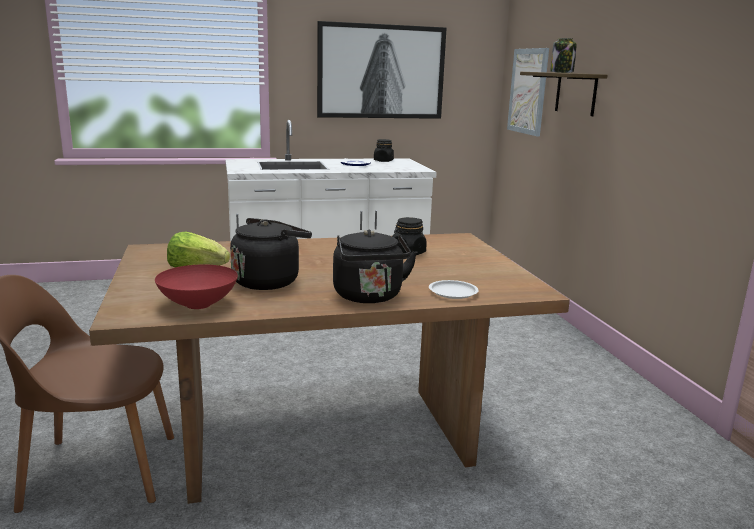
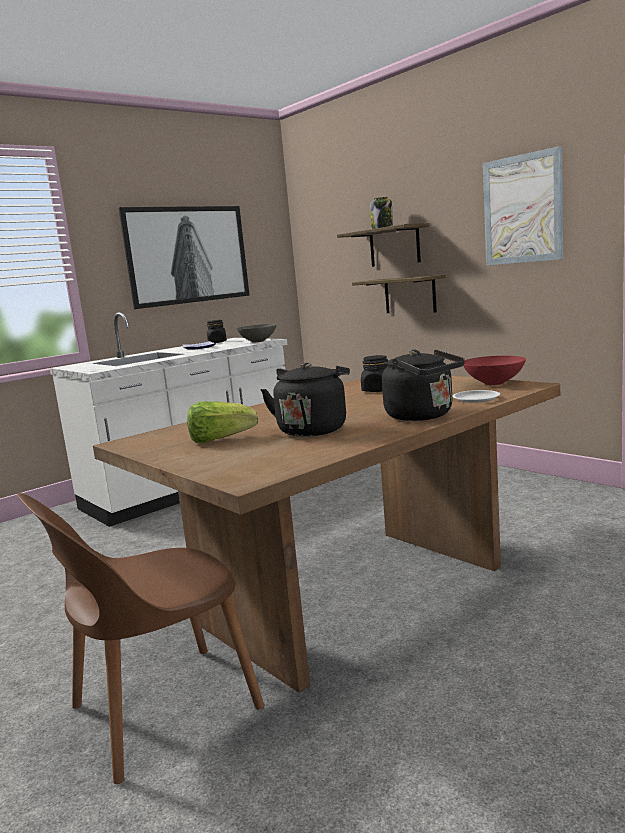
camera: 25 degrees left, 5 degrees down
(198, 304) = (293, 455): red bowl -> red bowl (493, 383)
(409, 169) = (257, 341): none -> grey bowl
(528, 91) = (331, 256): picture -> picture (522, 209)
(578, 149) = (410, 295): none -> shelf

